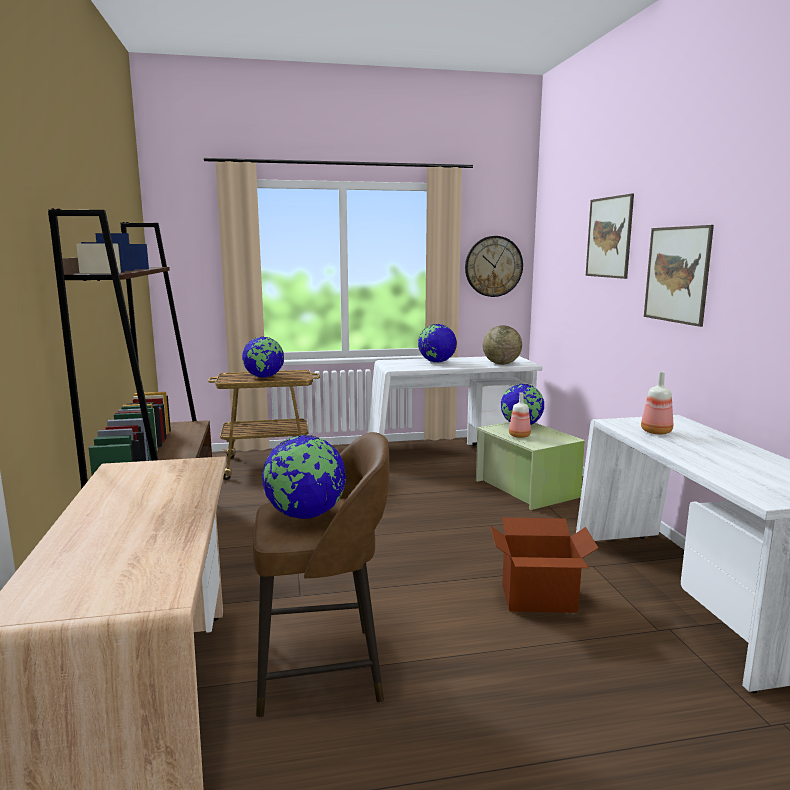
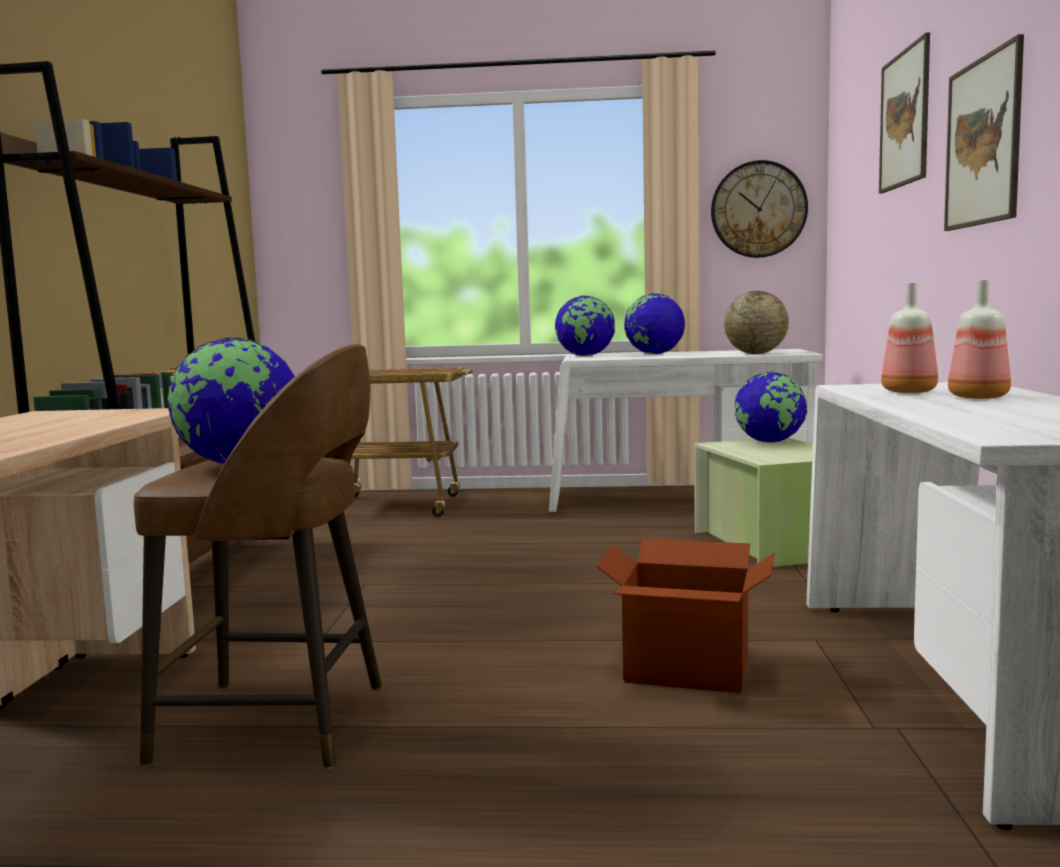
camera: 15 degrees right, 5 degrees down
(264, 377) = (390, 372): globe -> globe (585, 356)
(520, 436) = (754, 451): bottle -> bottle (980, 397)

